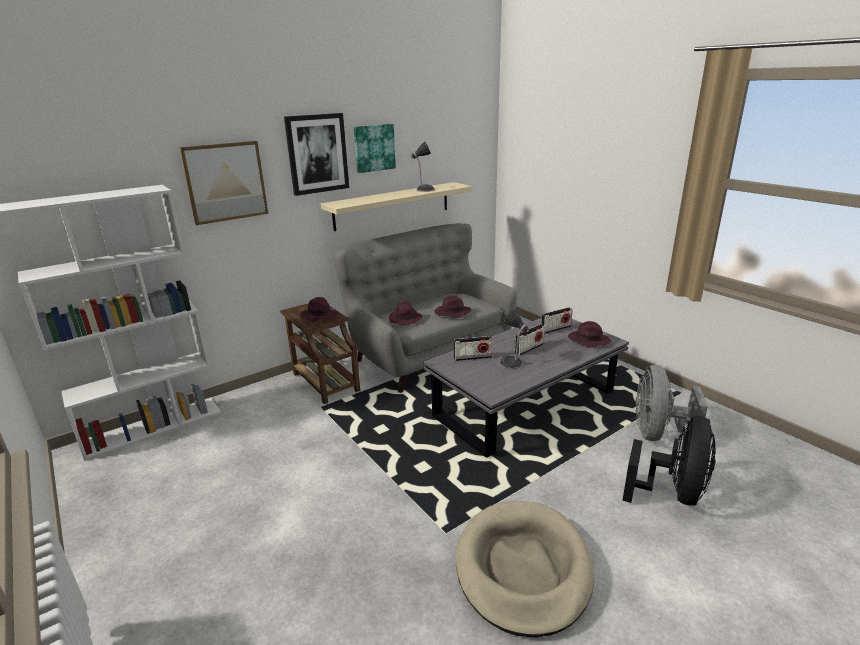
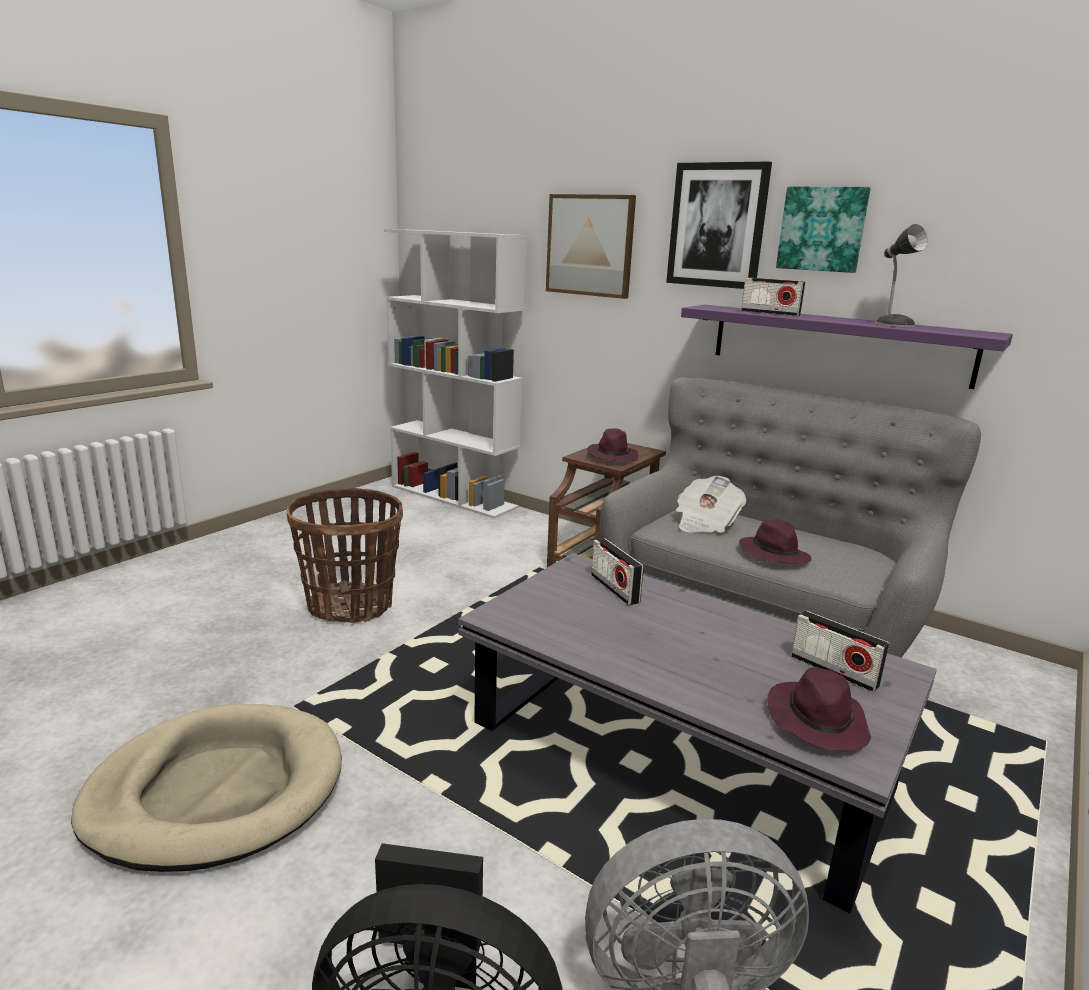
camera: 70 degrees right, 5 degrees down
(319, 501) = (350, 605): none -> basket
(393, 205) = (838, 344): beige shelf -> purple shelf
(405, 319) = (705, 523): purple hat -> newspaper
(512, 364) = (618, 627): table lamp -> none
(529, 348) = (699, 641): radio -> radio (770, 313)

